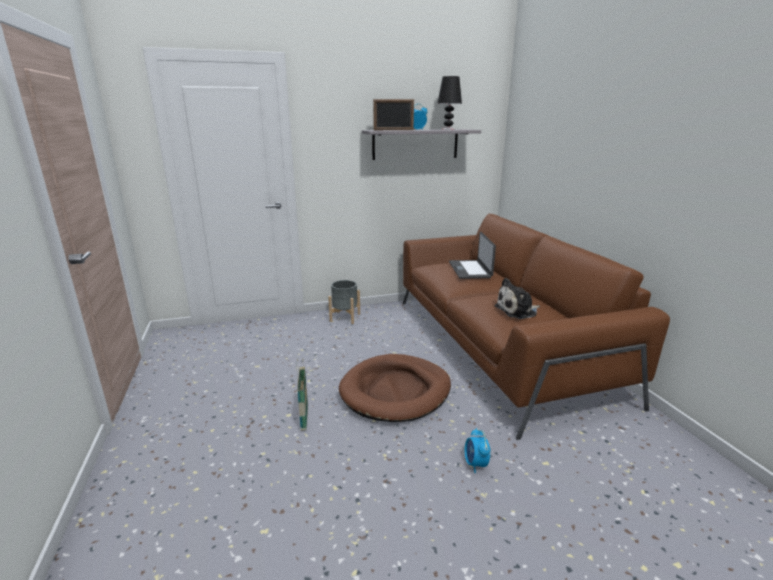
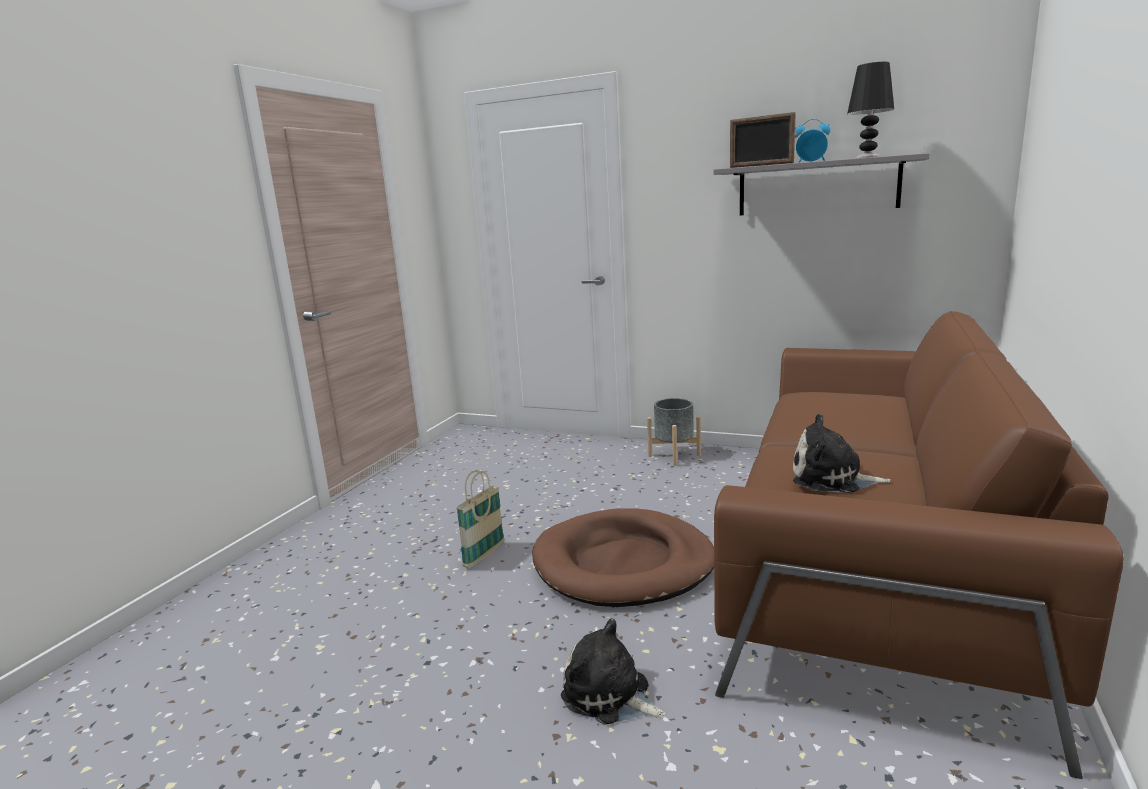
camera: 40 degrees right, 5 degrees down
(470, 269) = (856, 406): laptop -> none
(475, 464) = (609, 695): alarm clock -> plush toy

